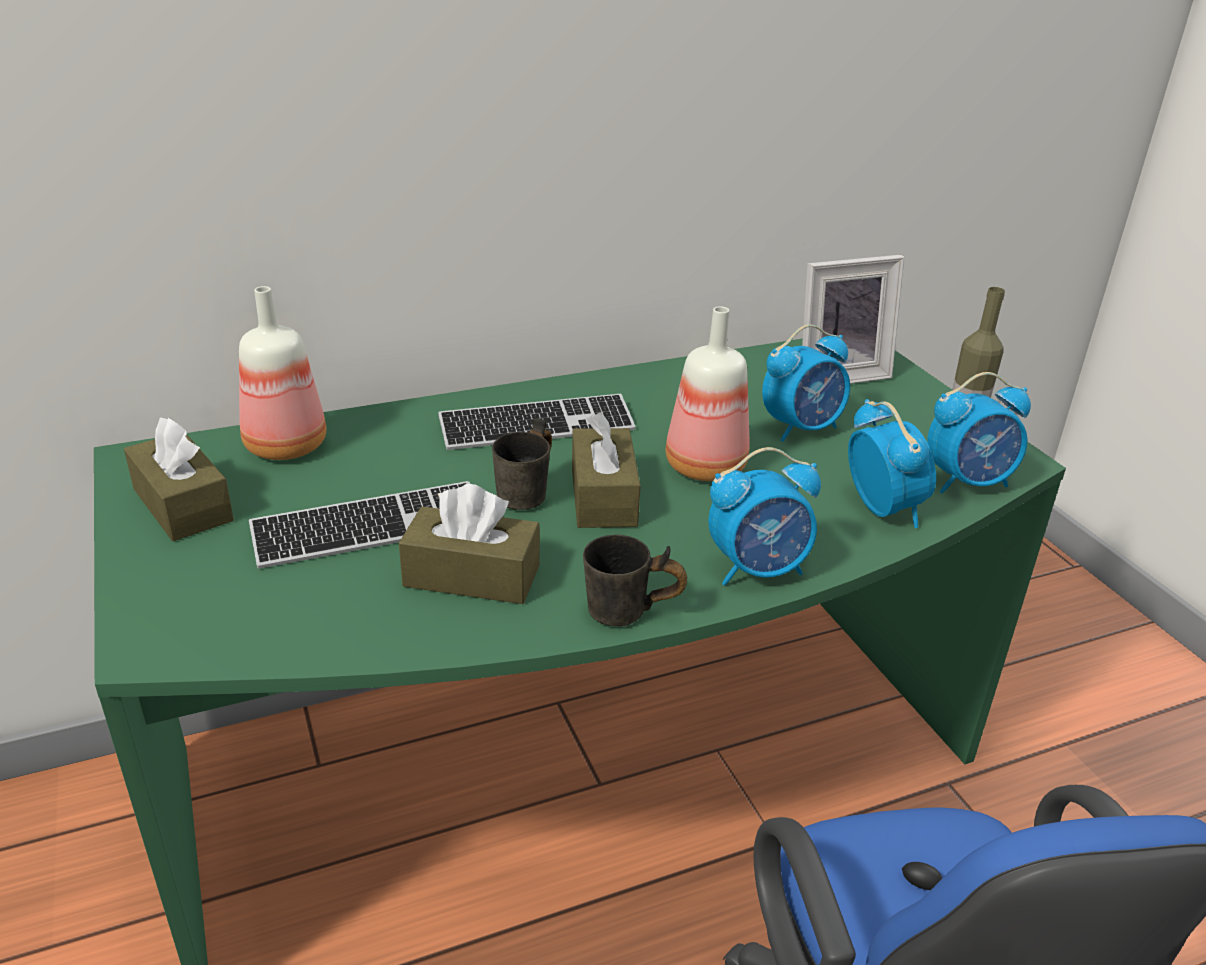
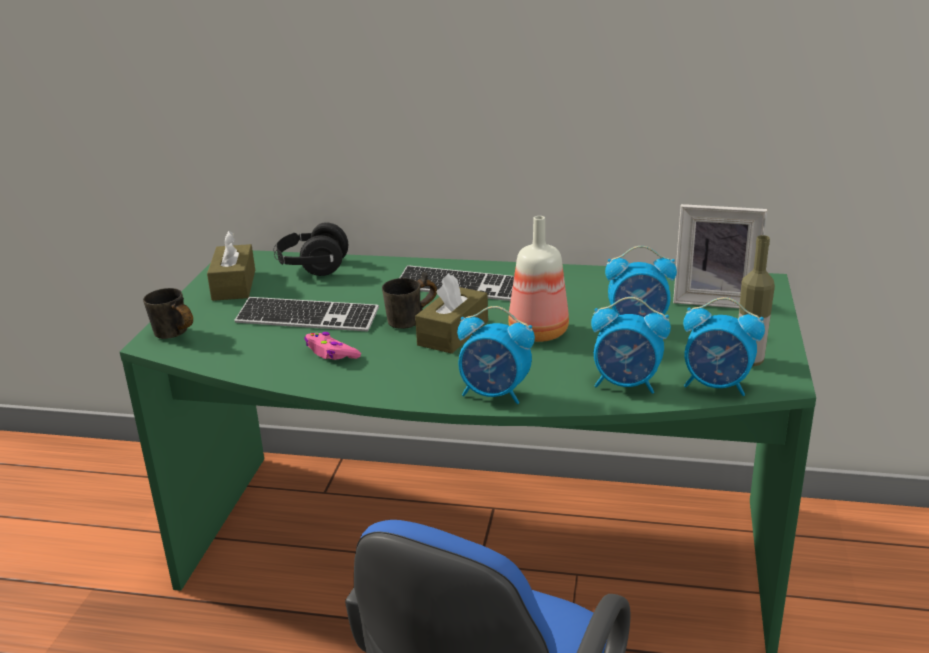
camera: 35 degrees right, 5 degrees down
(283, 446) = (312, 267): bottle -> black headphones
(472, 576) = (331, 353): brown tissue box -> pink game controller
(628, 618) = (387, 396): grey mug -> grey mug (172, 337)
(882, 508) = (627, 384): alarm clock -> alarm clock turned 90 degrees clockwise

